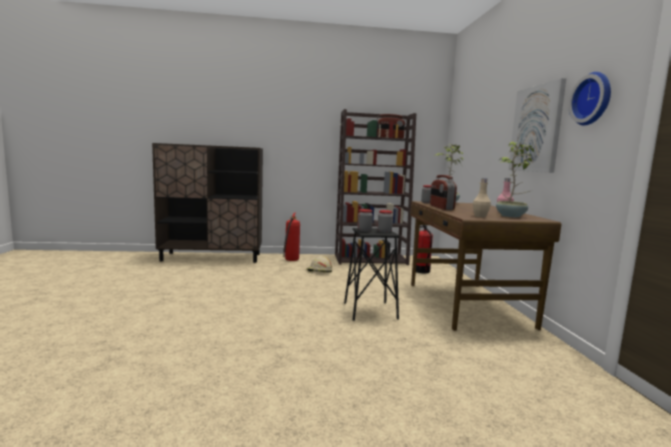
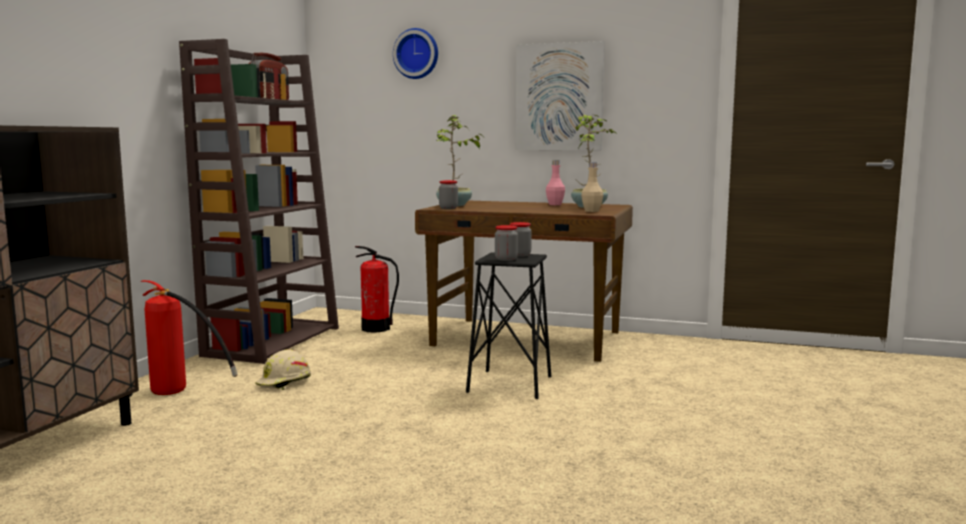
camera: 65 degrees left, 0 degrees up
(441, 207) = (504, 210): radio -> none
(593, 99) = (651, 71): wall clock -> wall clock (417, 54)

